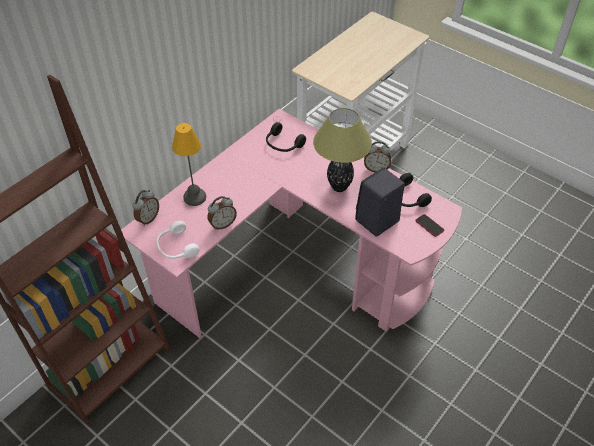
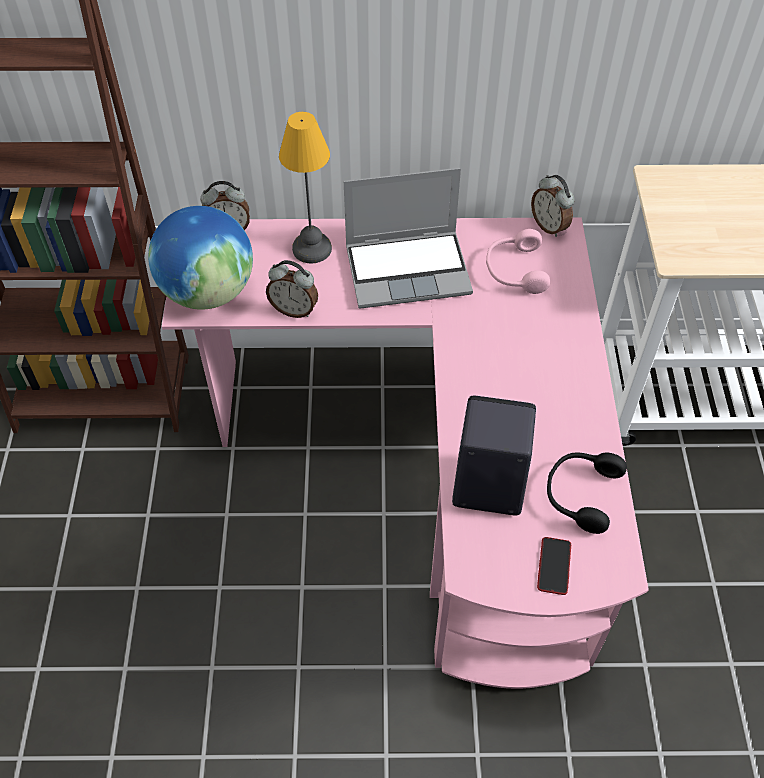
camera: 50 degrees right, 5 degrees up
(176, 247) = (208, 291): white headphones -> globe
(244, 174) = (409, 269): none -> laptop
(283, 144) = (514, 270): black headphones -> pink headphones
(339, 187) = (504, 392): table lamp -> none
(376, 169) = (597, 413): alarm clock -> alarm clock (549, 226)

